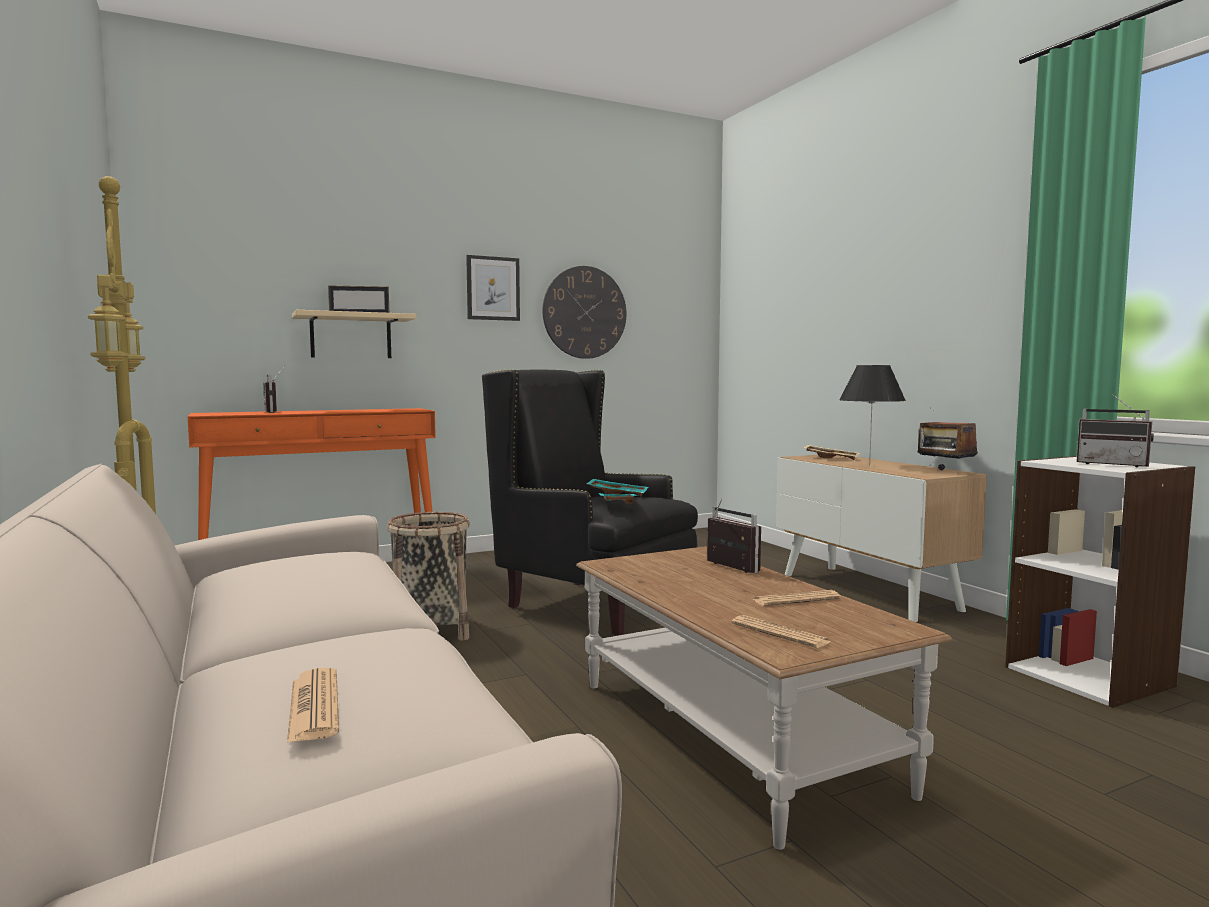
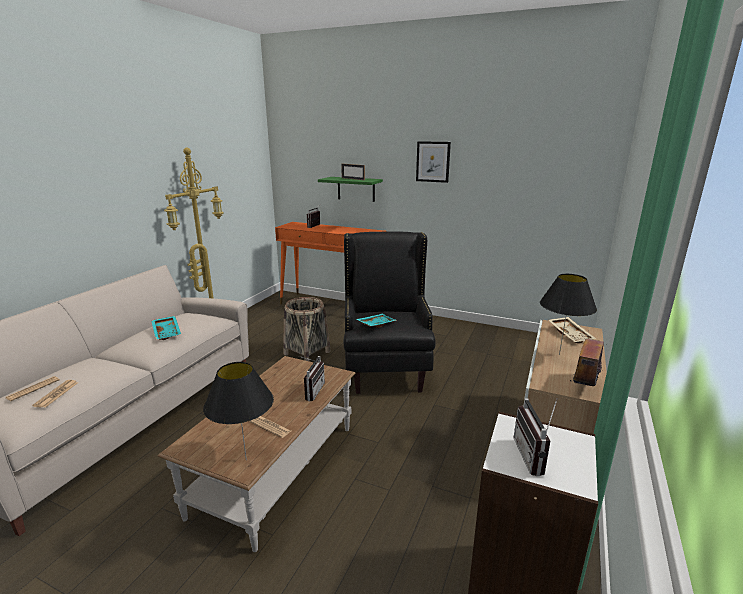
camera: 50 degrees right, 15 degrees up
(351, 336) = (356, 189): beige shelf -> green shelf
(584, 312) = (495, 177): wall clock -> none
(617, 494) = (403, 315): turquoise tray -> turquoise tray (167, 332)
(780, 633) = (209, 438): newspaper -> newspaper (56, 394)
(875, 623) = (246, 459): none -> black table lamp

